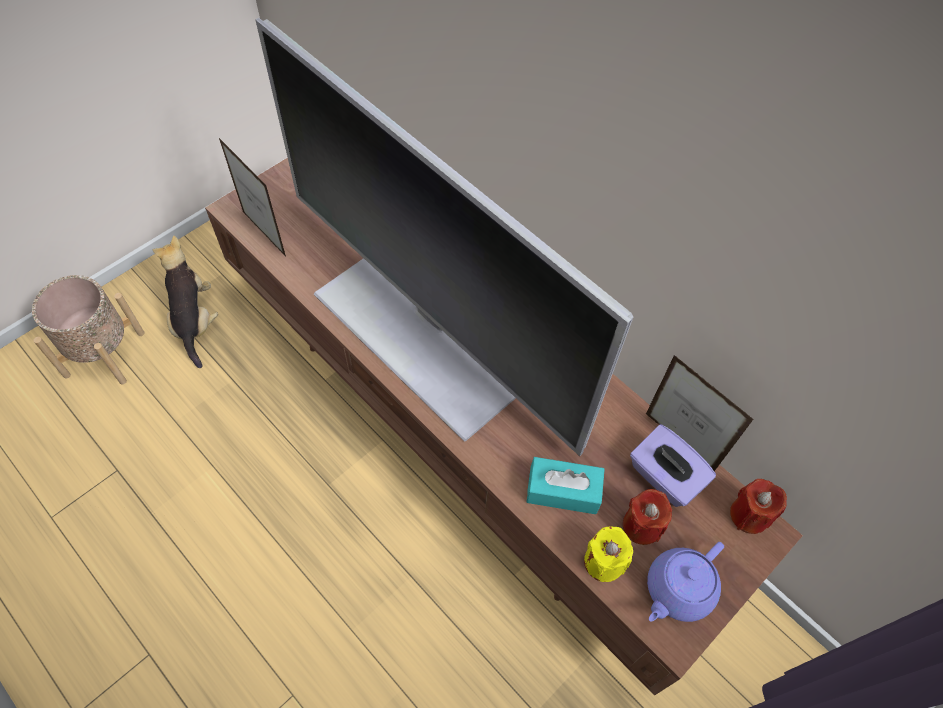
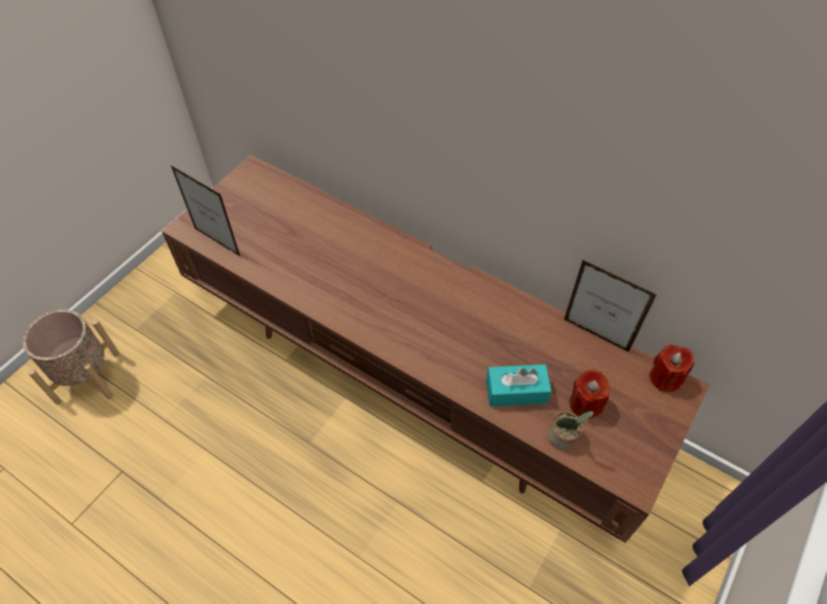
camera: 10 degrees left, 5 degrees down
(194, 320) = (161, 334): plush toy -> none
(416, 340) = (365, 300): television -> none
(603, 562) = (563, 438): yellow candle -> potted plant
(664, 477) = (592, 364): purple tissue box -> none
(677, 590) = (627, 447): purple teapot -> none

